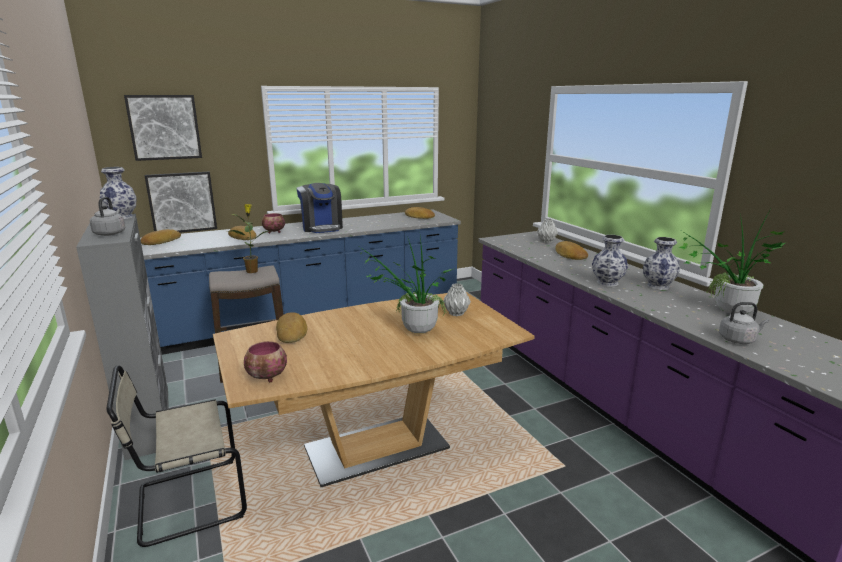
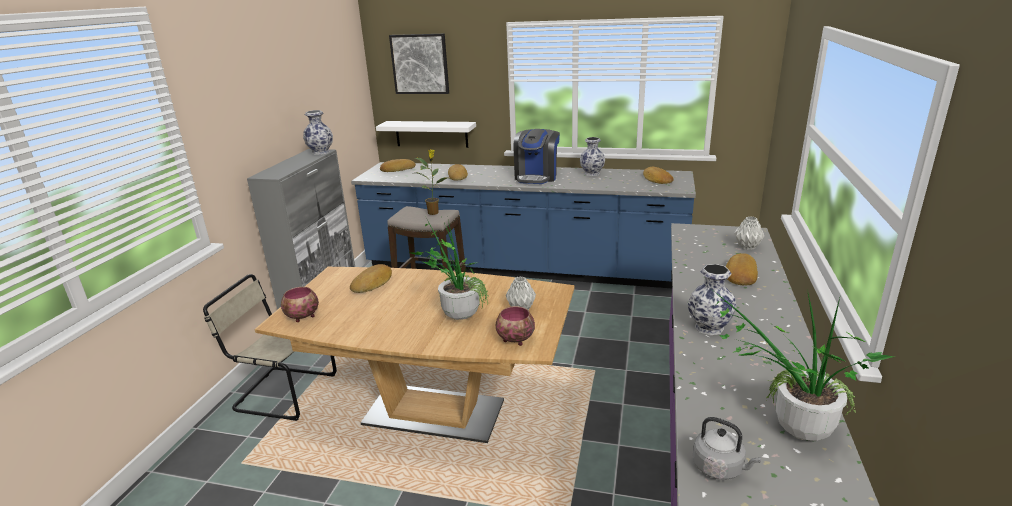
camera: 40 degrees right, 5 degrees up
(110, 233) = (284, 168): grey kettle -> none
(182, 202) = (431, 134): picture -> white shelf
(273, 232) = (489, 174): bowl -> bowl (514, 339)
(657, 286) = (770, 354): vase -> vase (591, 173)

